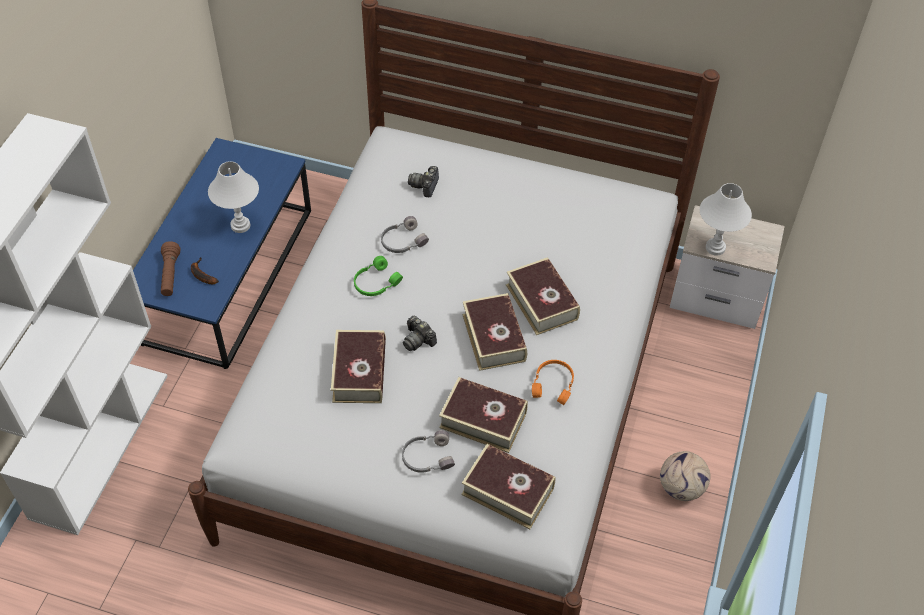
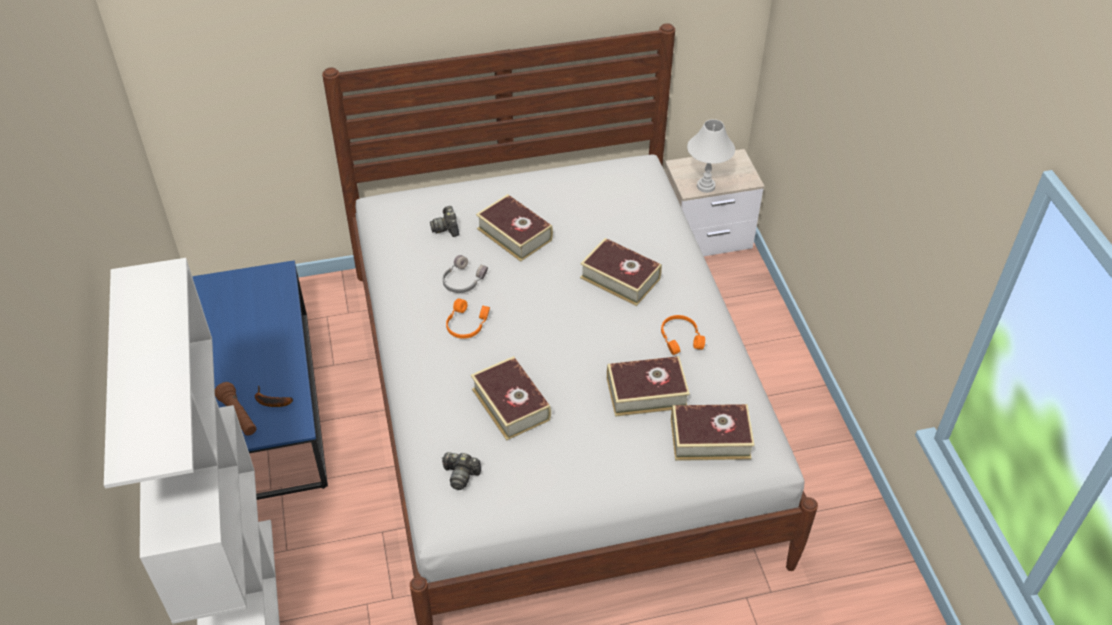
camera: 30 degrees left, 5 degrees down
(241, 225) = (276, 342): white table lamp -> none
(375, 282) = (466, 325): green headphones -> orange headphones
(418, 340) = (541, 354): camera -> camera (461, 475)
(427, 457) = (623, 444): grey headphones -> none
(494, 337) = (603, 323): book -> book (514, 234)
(681, 487) = (787, 394): football -> none

